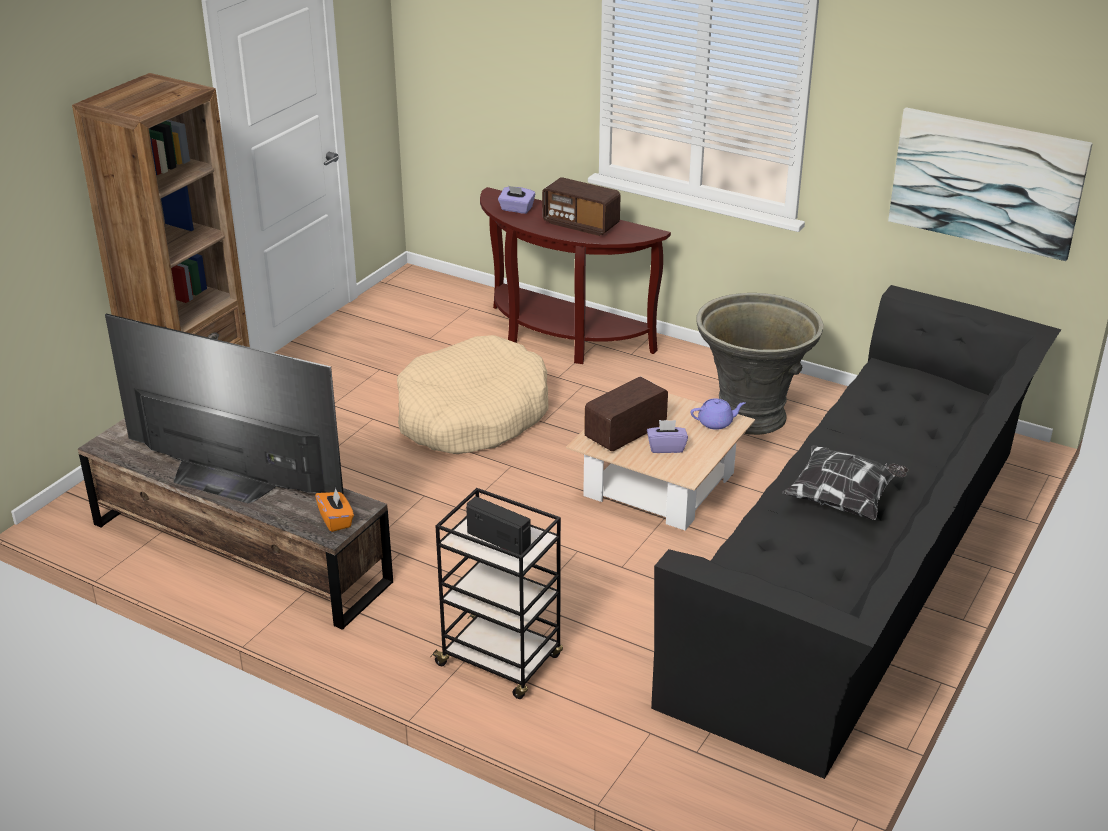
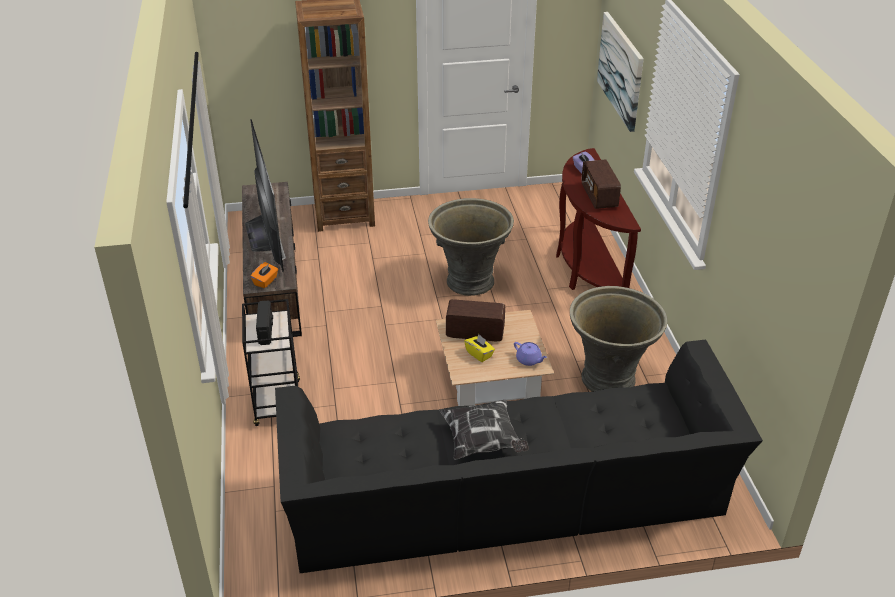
camera: 50 degrees right, 5 degrees up
(471, 415) = (470, 281): beige dog bed -> grey planter
(666, 447) = (479, 354): purple tissue box -> yellow tissue box
(986, 182) = (774, 297): picture -> picture (621, 70)

